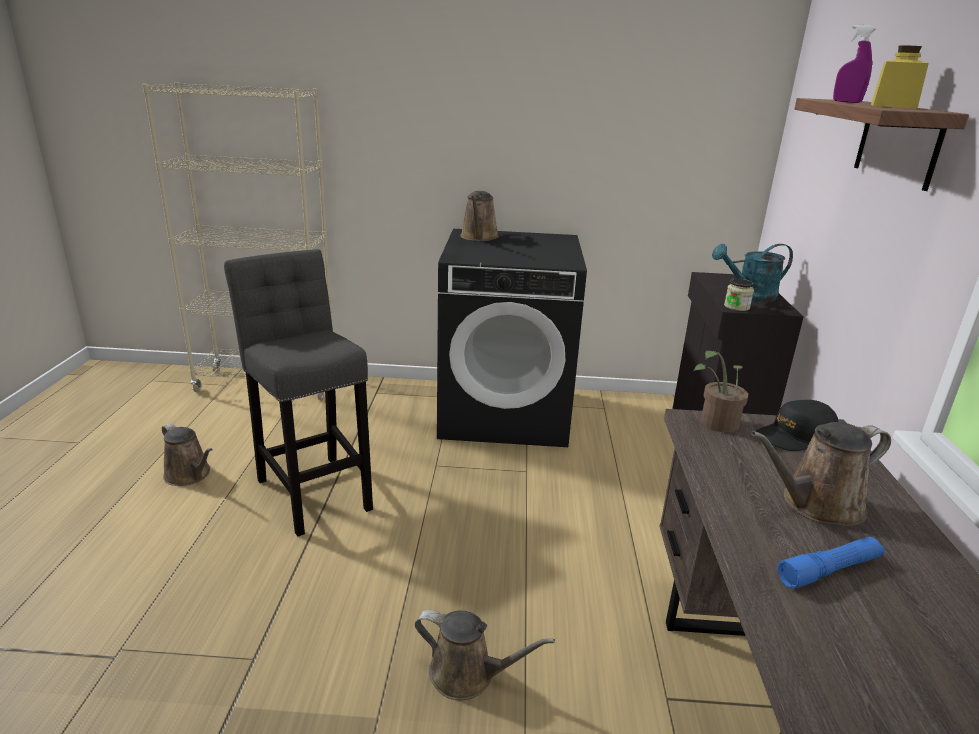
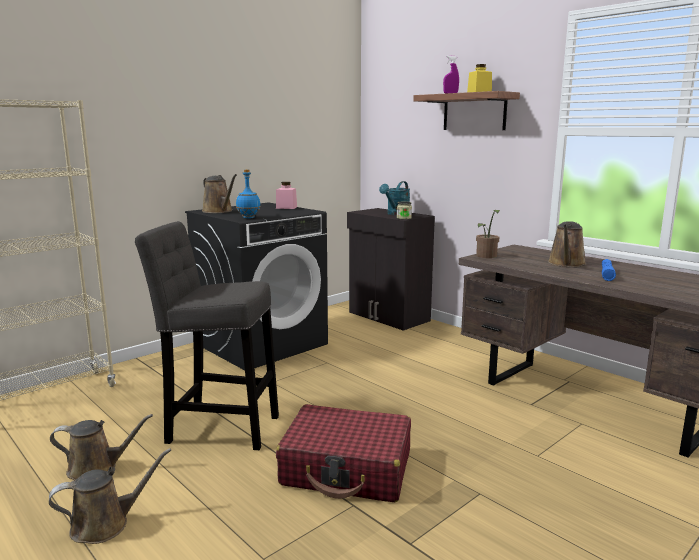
camera: 45 degrees left, 10 degrees down
(319, 614) = (347, 469): none -> red suitcase
(467, 675) = (457, 443): brown watering can -> brown watering can (106, 524)
(471, 256) = (249, 218): none -> blue bottle
(563, 250) = (286, 207): none -> pink jar
(795, 436) = (515, 252): black cap -> none

